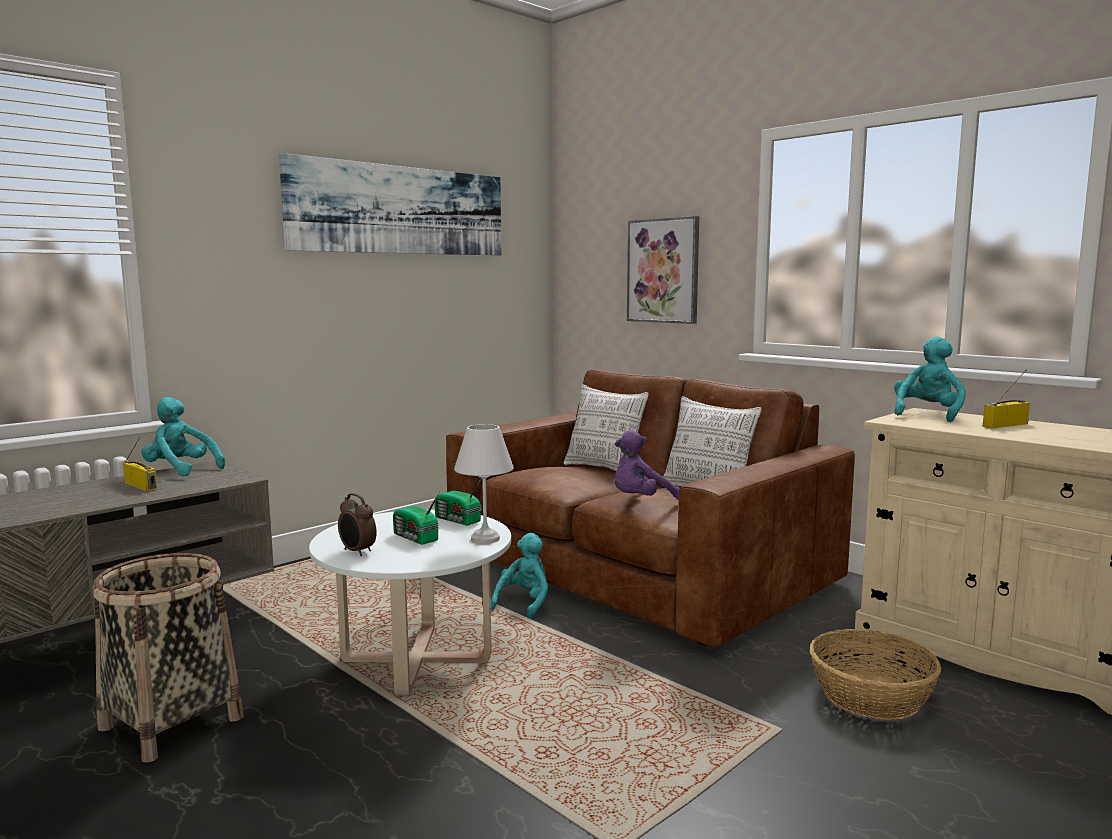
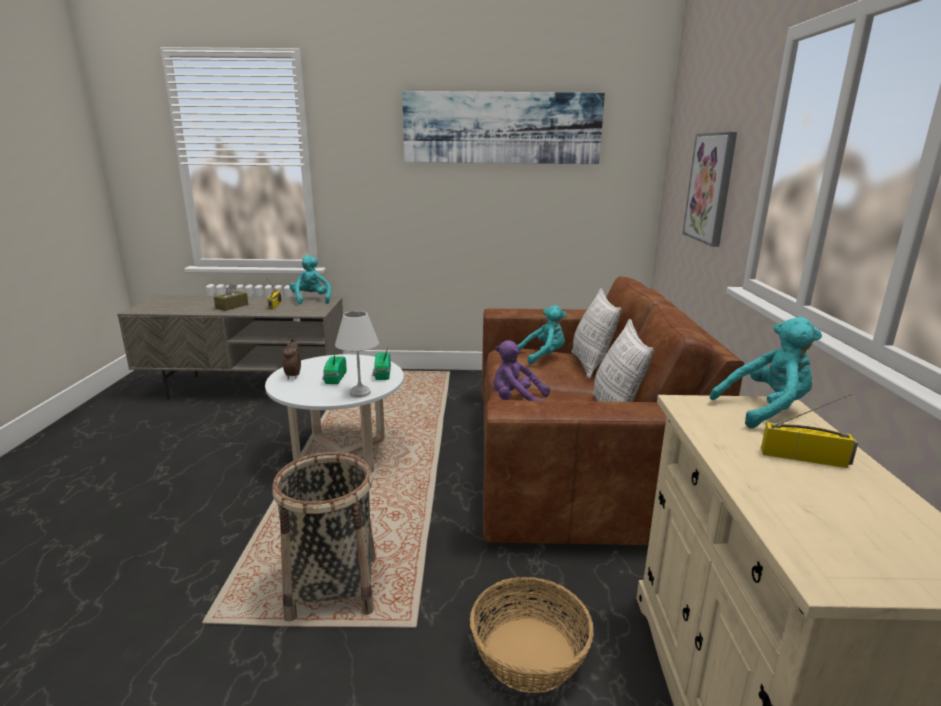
camera: 45 degrees right, 10 degrees up
(63, 502) = (232, 306): none -> brown tissue box
(171, 723) = (213, 437): basket -> basket (332, 587)
(524, 603) = (456, 448): turquoise plush toy -> turquoise plush toy (543, 356)

